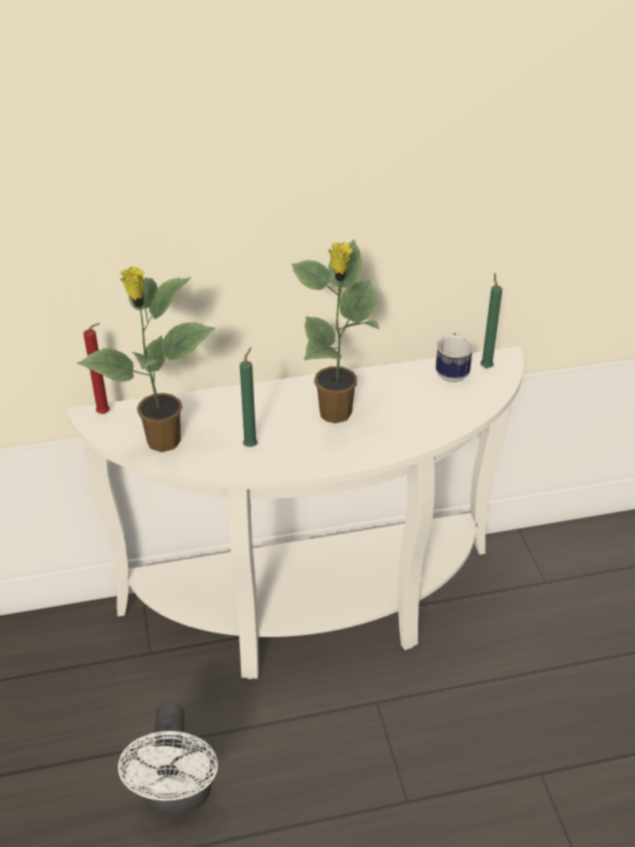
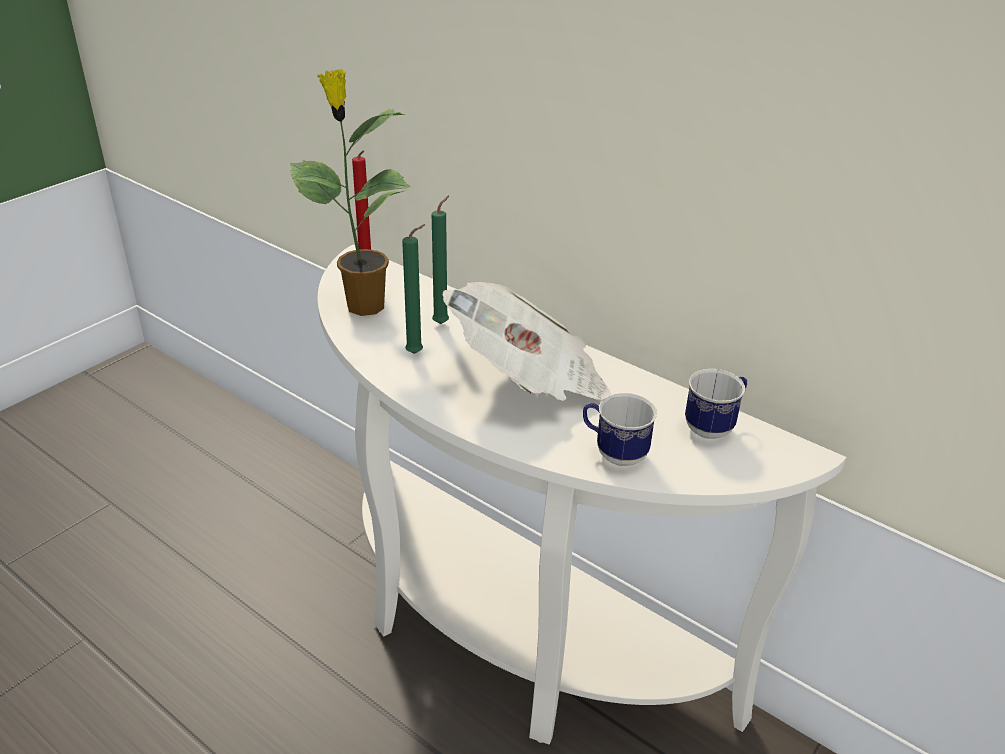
camera: 50 degrees right, 5 degrees down
(177, 797) = (208, 663): white fan -> none
(336, 414) = (530, 381): potted plant -> newspaper
(436, 420) = (614, 453): none -> mug
(485, 366) = (764, 447): green candle -> green candle (443, 323)

